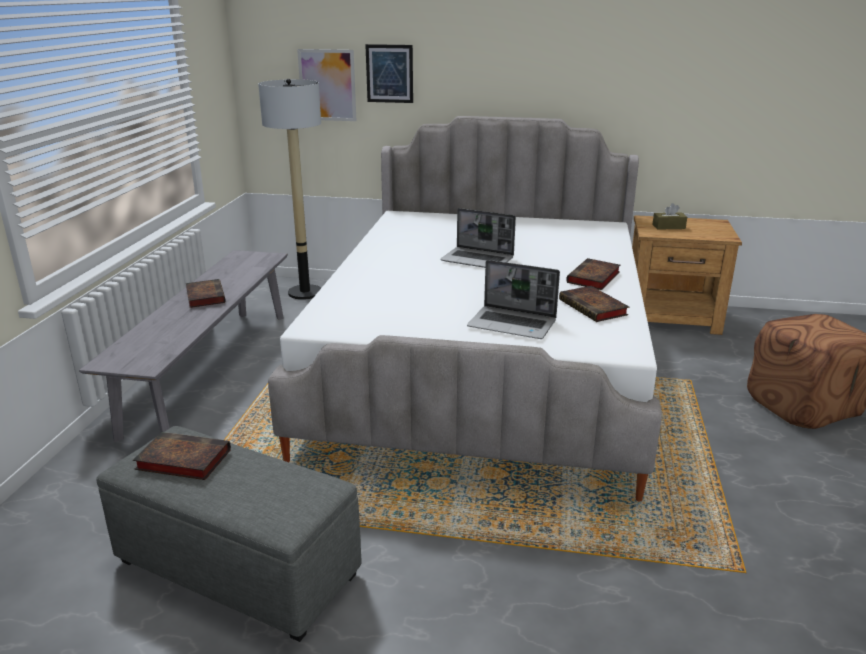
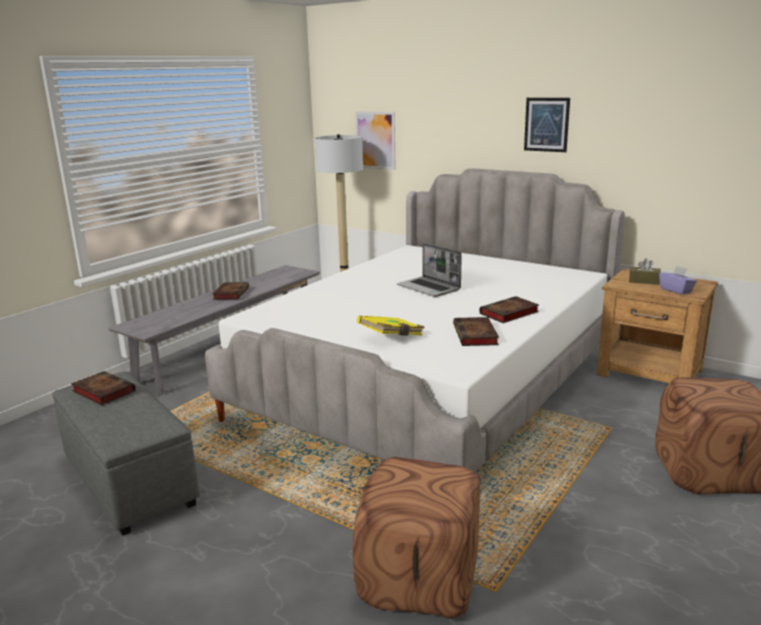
camera: 25 degrees right, 5 degrees down
(389, 73) = (420, 131): picture -> picture (546, 124)
(513, 324) = (391, 337): laptop -> yellow book
(671, 584) = (420, 580): none -> brown ottoman
(706, 233) = (676, 290): none -> purple tissue box

